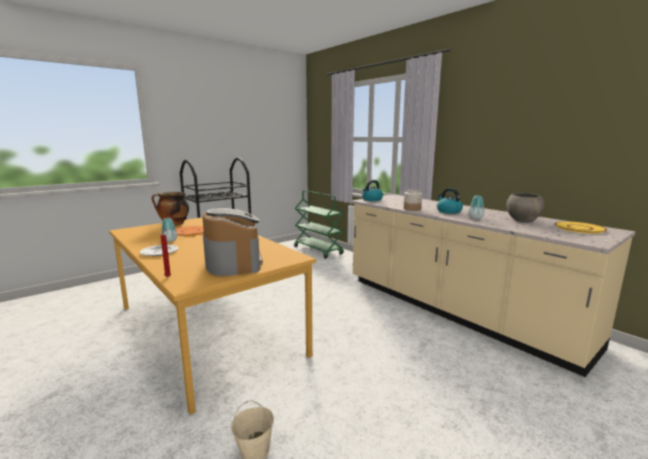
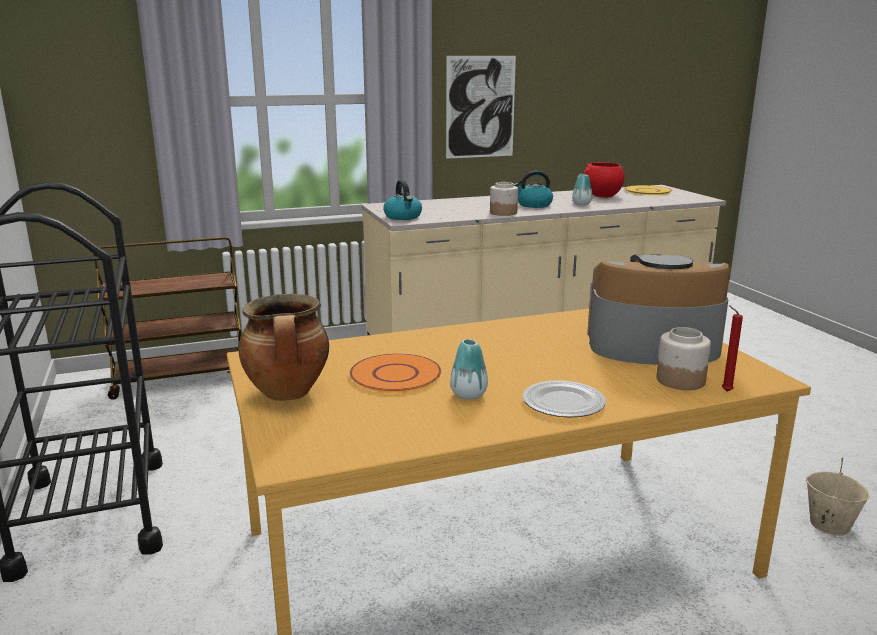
camera: 70 degrees left, 5 degrees up
(183, 268) = (680, 380): none -> jar
(318, 250) = (180, 379): green cart -> brown cart
(474, 147) = (480, 107): none -> picture
(522, 220) = (602, 195): grey bowl -> red bowl

